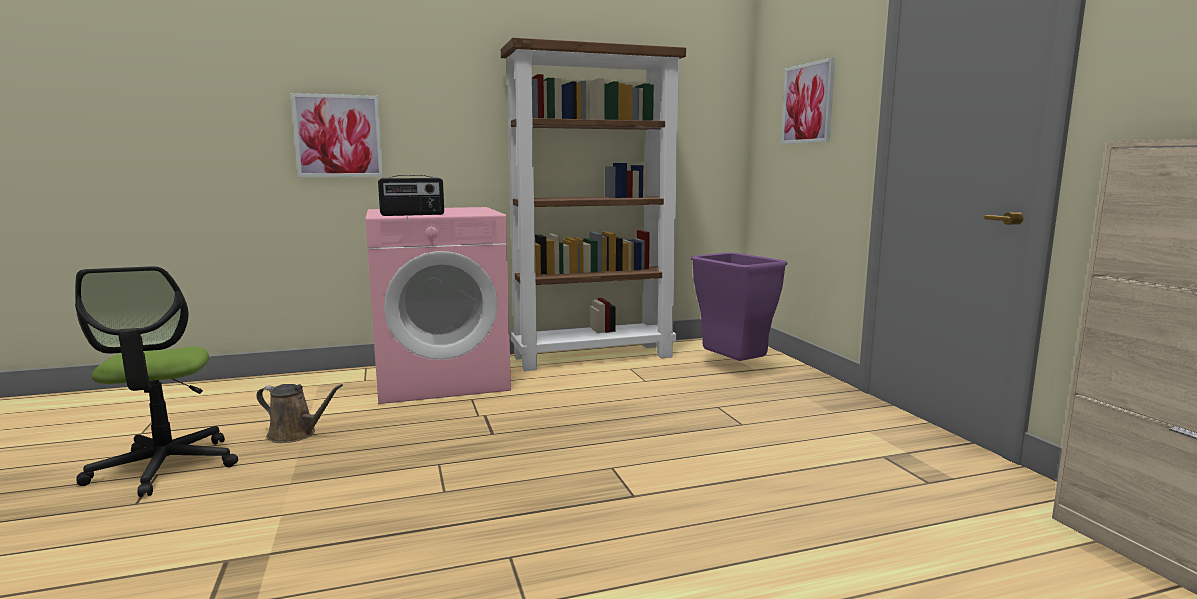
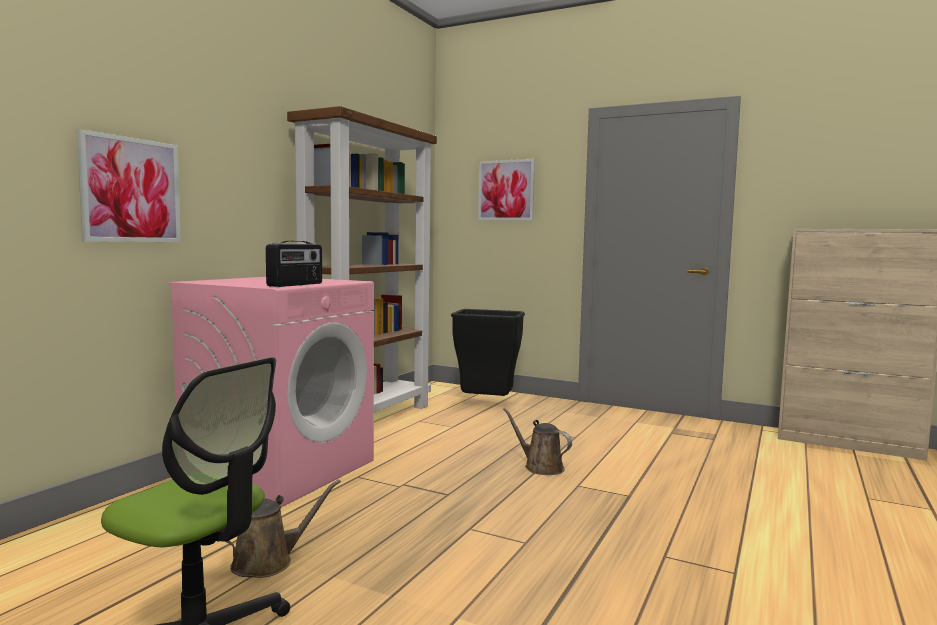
camera: 45 degrees left, 5 degrees down
(624, 439) = (540, 467): none -> brown watering can
(732, 369) = (485, 405): purple trash can -> black trash can

